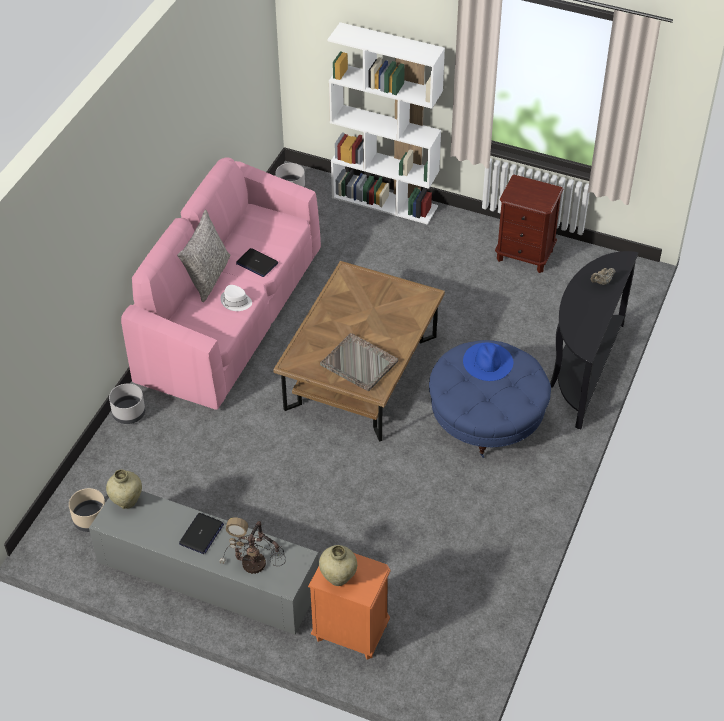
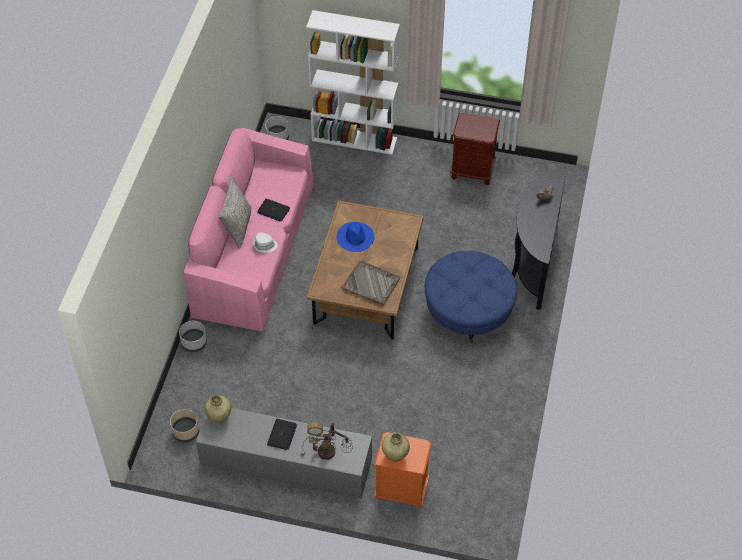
camera: 10 degrees left, 5 degrees up
(488, 361) = (467, 269): blue hat -> blue hat (355, 236)

